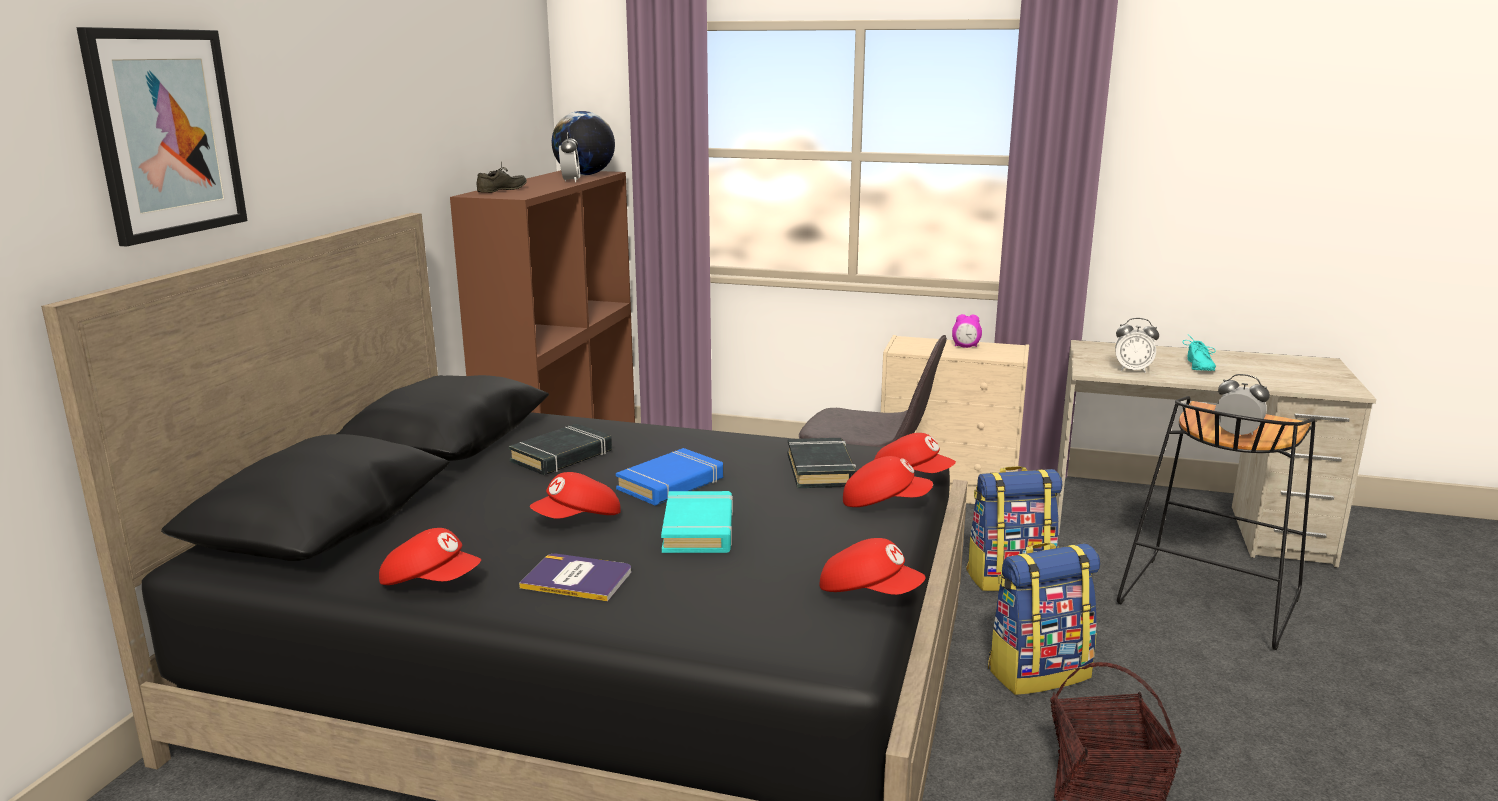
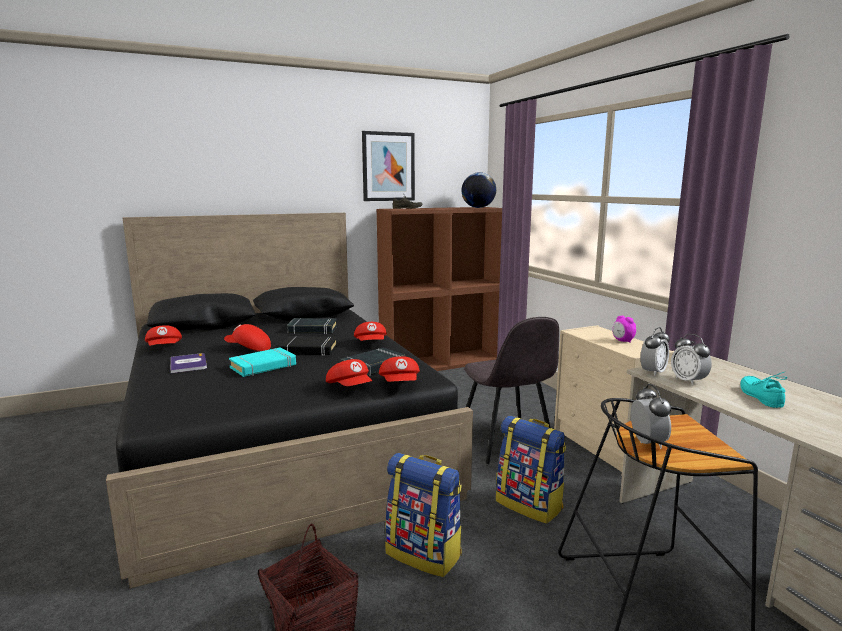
camera: 50 degrees right, 5 degrees down
(166, 133) = (196, 163): picture -> picture (388, 166)
(570, 181) = (454, 208): alarm clock -> alarm clock (653, 372)
(671, 484) = (309, 350): blue book -> black book
(869, 592) = (227, 411): red cap -> red cap (371, 344)
(1197, 366) = (762, 397): turquoise shoe -> turquoise shoe turned 120 degrees clockwise

